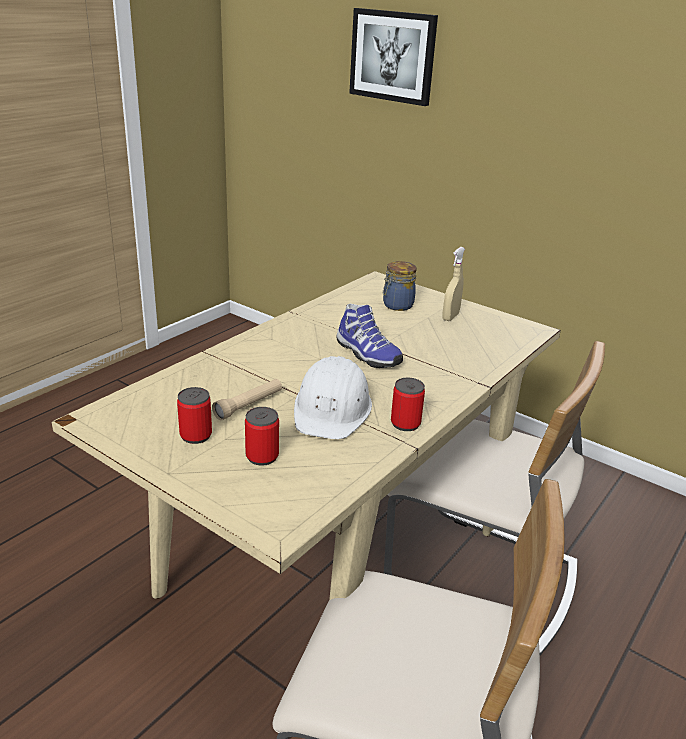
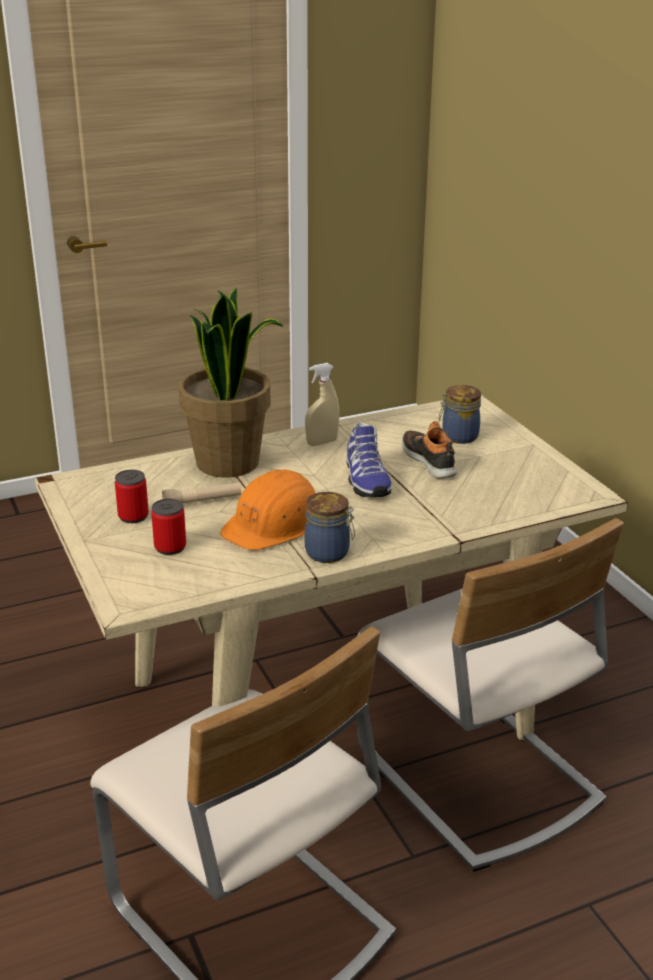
camera: 30 degrees right, 0 degrees up
(237, 364) = (229, 463): none -> potted plant
(332, 409) = (274, 523): white hard hat -> orange hard hat
(393, 56) = (577, 131): picture -> none
(397, 328) = (429, 461): none -> shoe
(405, 423) = (329, 553): can -> jar
(450, 317) = (506, 461): beige spray bottle -> beige spray bottle (322, 442)

